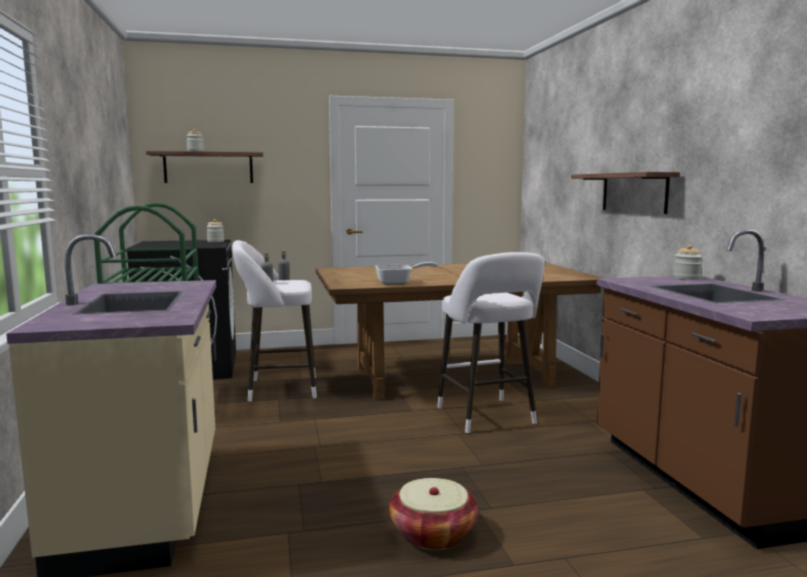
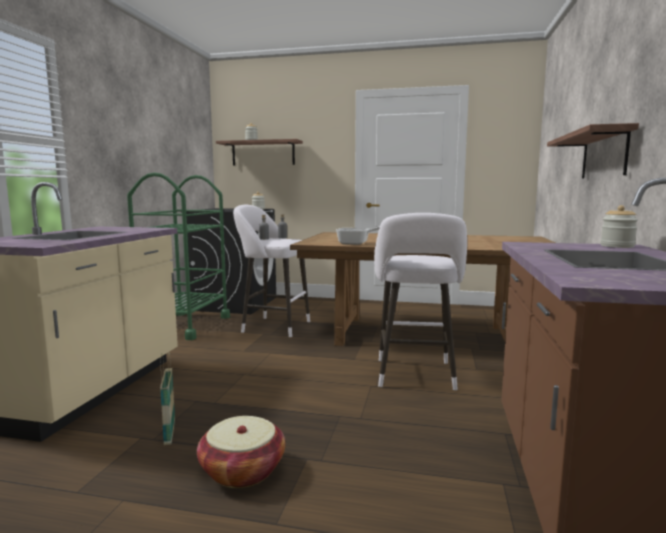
camera: 25 degrees right, 0 degrees up
(313, 520) = (169, 432): none -> basket

